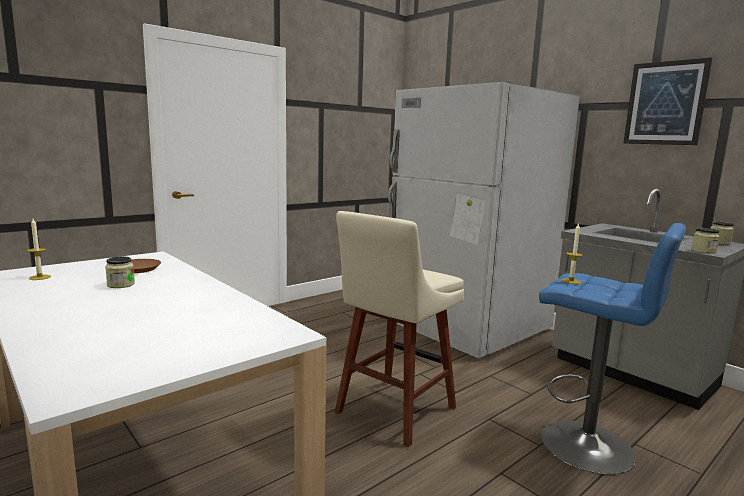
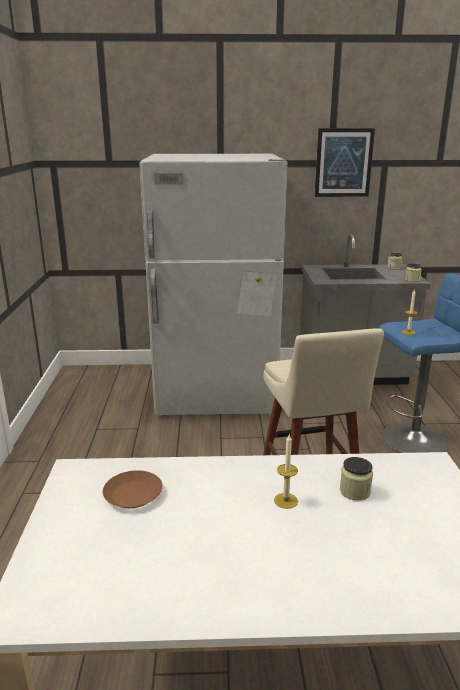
camera: 50 degrees left, 10 degrees up
(39, 277) = (82, 580): candle -> candle (286, 500)
(121, 285) = (195, 519): jar -> jar (355, 491)

